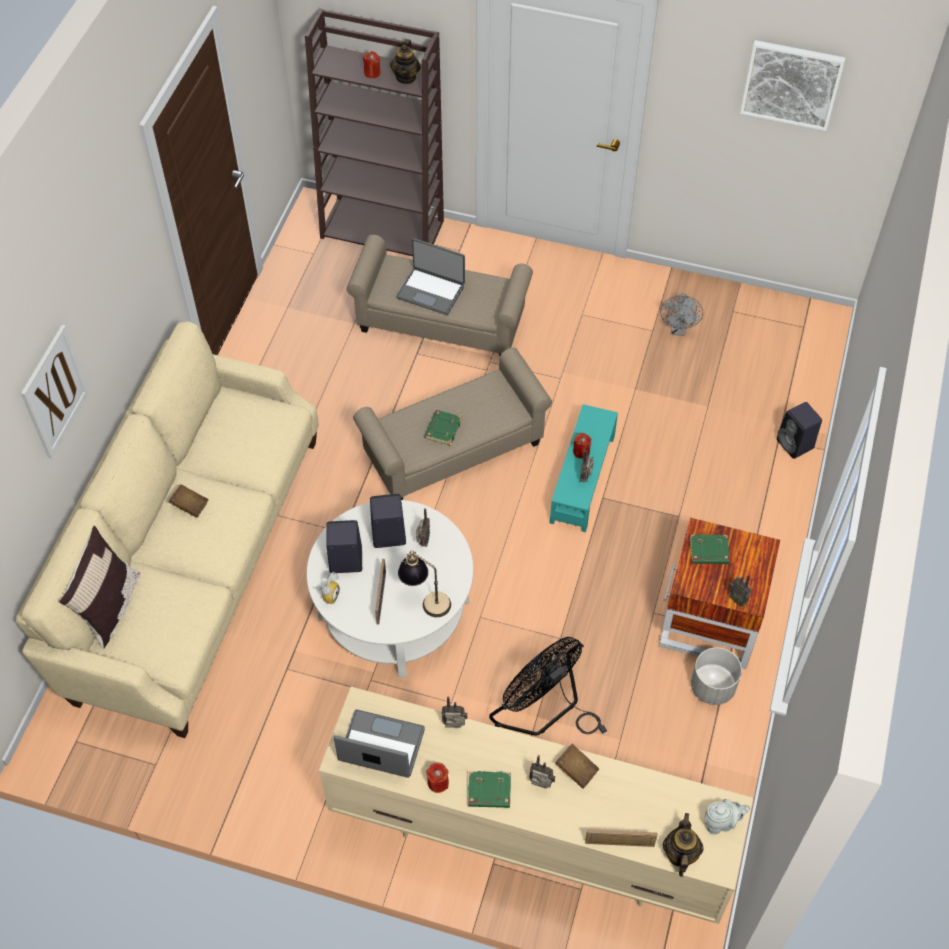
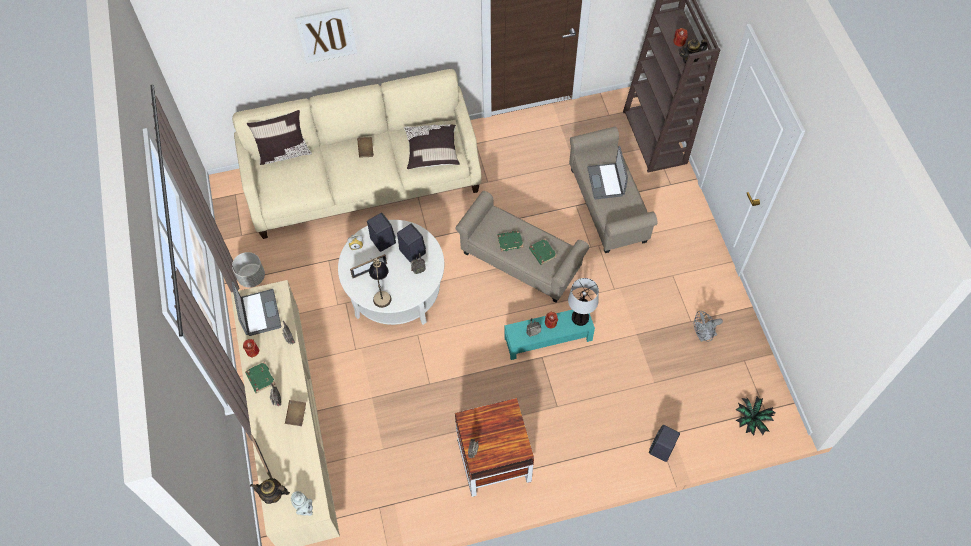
camera: 60 degrees right, 5 degrees up
(255, 433) = (431, 151): none -> pillow
(550, 707) = (381, 401): black fan -> none
(594, 419) = (580, 318): none -> table lamp
(680, 854) = (273, 495): teapot -> teapot turned 150 degrees counterclockwise
(708, 552) = (497, 420): green book -> green book (542, 253)
(712, 687) = (447, 483): grey planter -> grey planter (252, 277)
(791, 84) = (833, 258): picture -> none
(807, 344) = (751, 419): none -> potted plant

